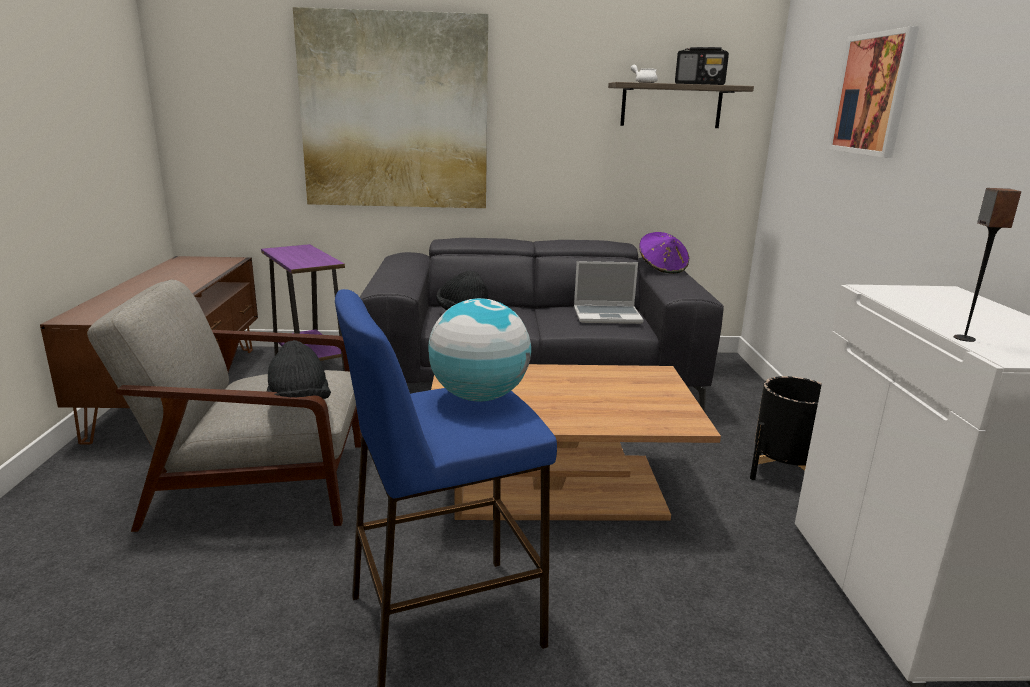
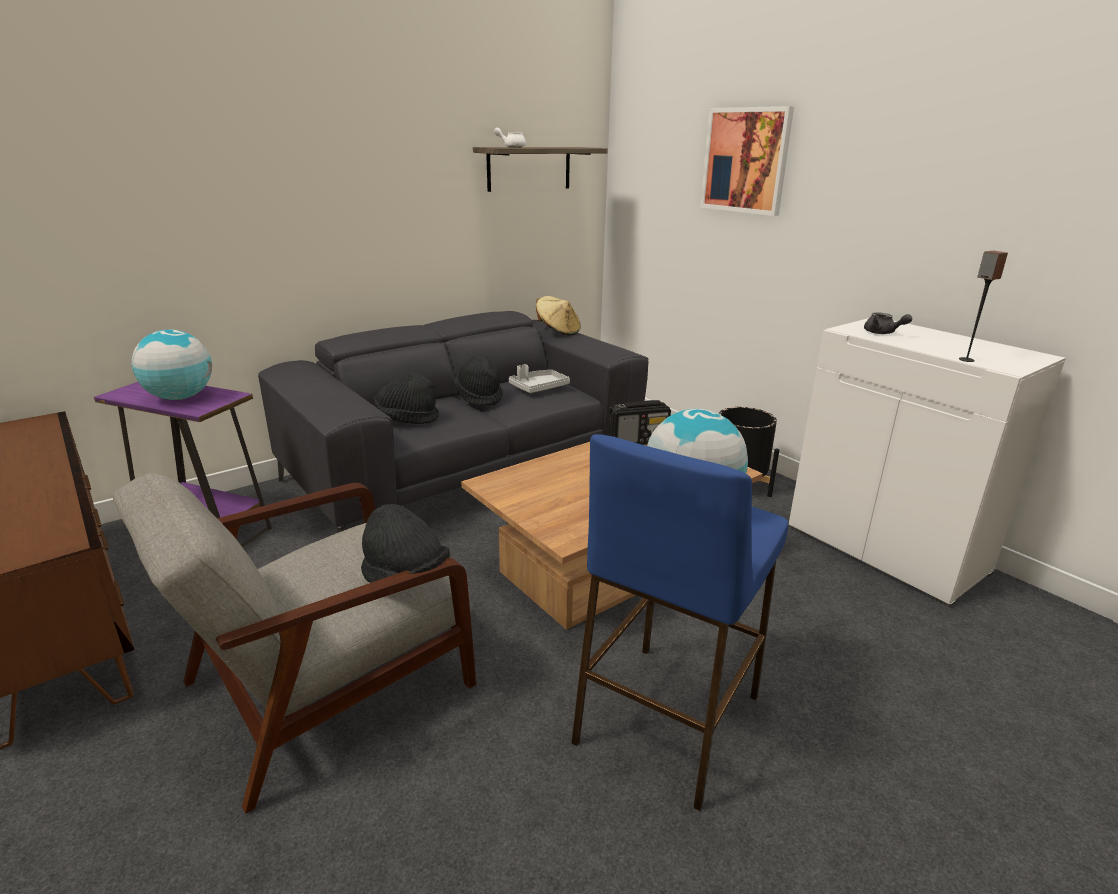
camera: 35 degrees left, 5 degrees up
(301, 257) = (180, 397): none -> globe
(395, 112) = (243, 193): picture -> none
(545, 312) = (479, 397): none -> black hat
(608, 316) = (538, 388): laptop -> grey tray
(662, 268) = (558, 331): purple hat -> beige hat
(700, 84) = (558, 147): radio -> radio (638, 441)
(915, 299) = (882, 333): none -> grey teapot

